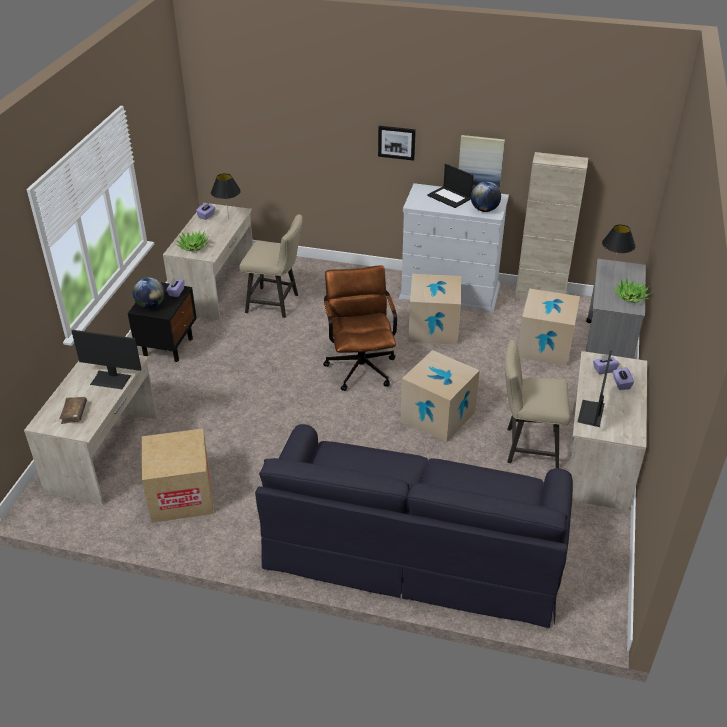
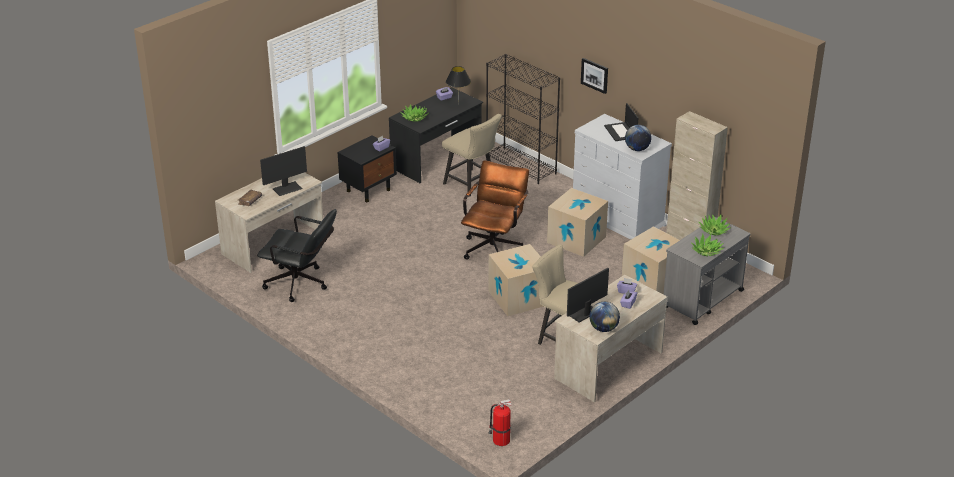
camera: 30 degrees right, 5 degrees down
(111, 379) = (287, 188): monitor -> monitor turned 75 degrees counterclockwise
(151, 305) = (356, 151): globe -> globe (603, 328)
(181, 496) = (301, 285): cardboard box -> black office chair
(216, 288) = (437, 159): beige desk -> black desk
(308, 268) = (521, 166): none -> black bookcase
(414, 549) = (421, 367): black sofa -> none
(481, 160) = (653, 107): picture -> none
(585, 609) = (500, 440): none -> fire extinguisher
(612, 273) = (714, 230): black table lamp -> potted plant

